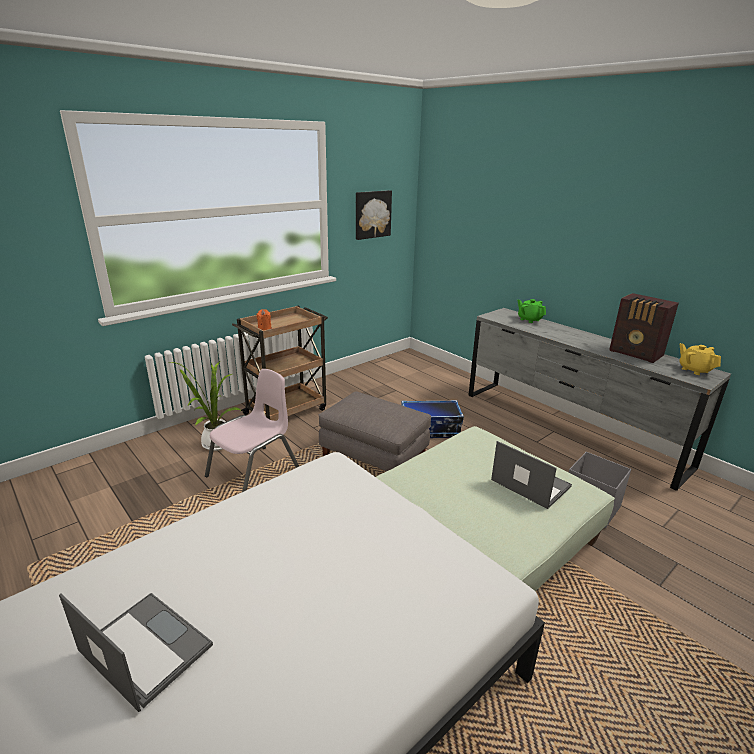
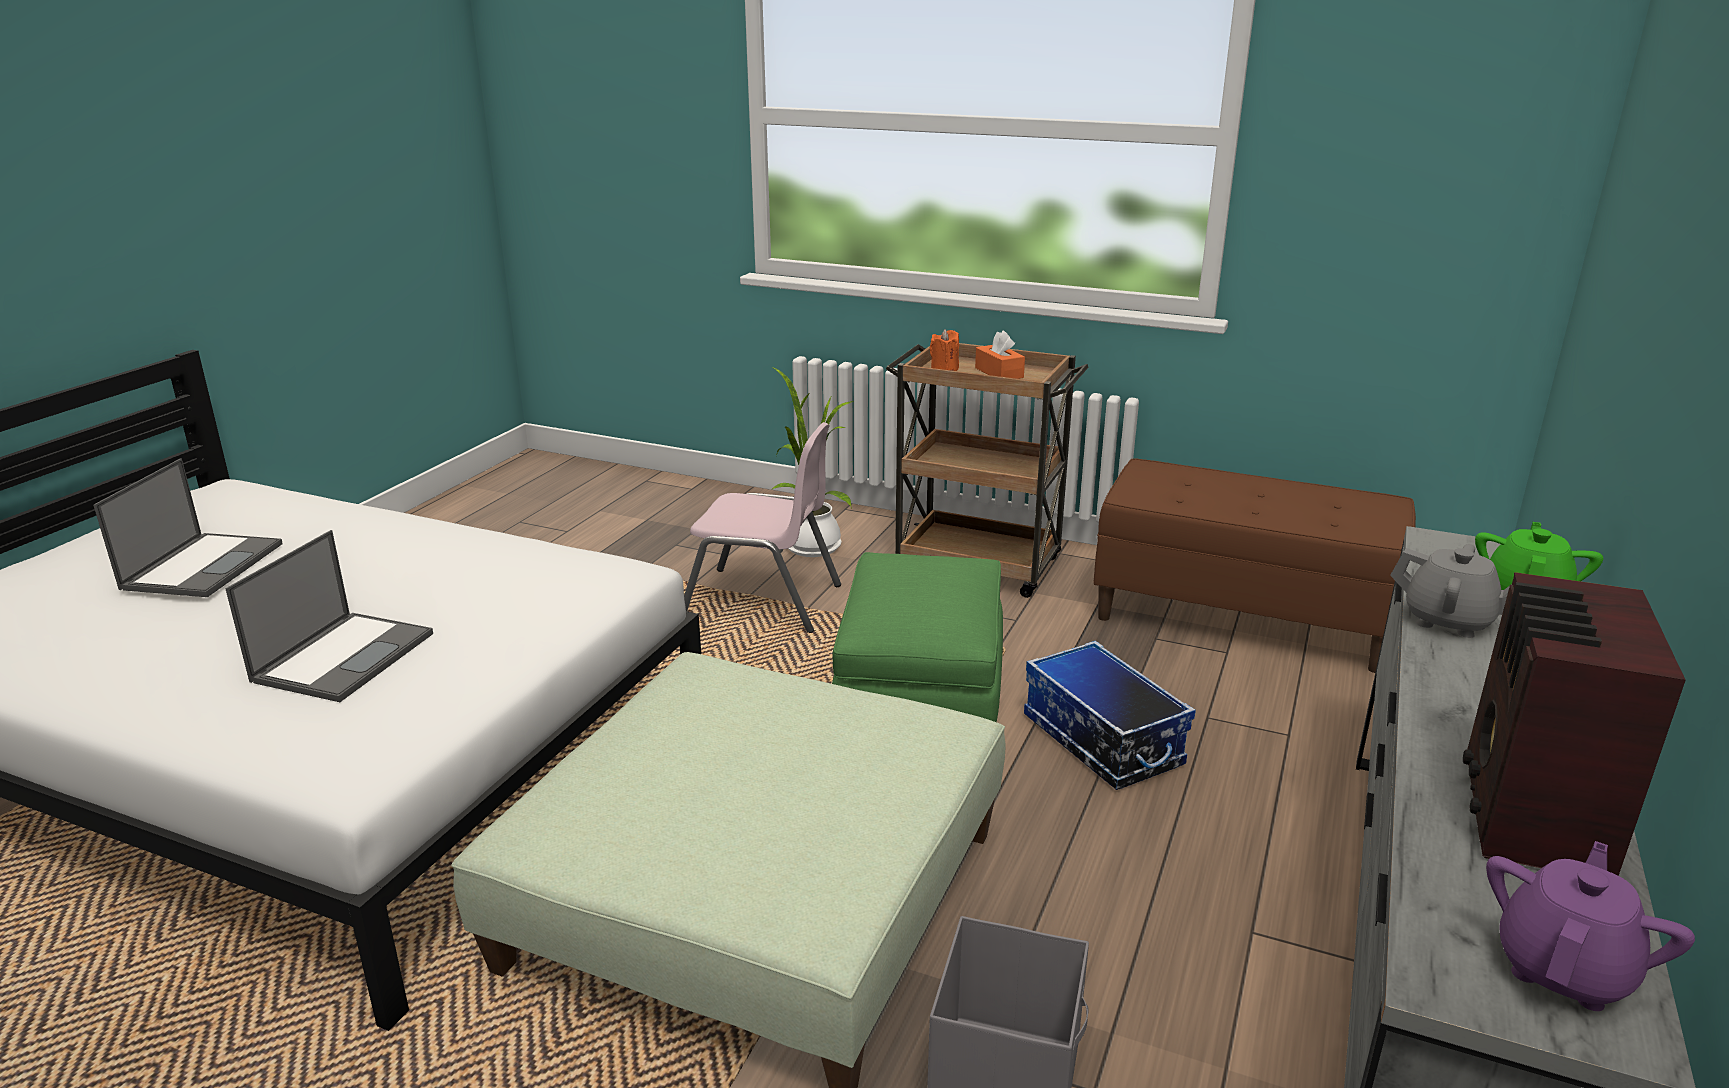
camera: 65 degrees right, 0 degrees up
(284, 321) = (999, 373): none -> orange tissue box
(372, 214) = (1394, 184): picture -> none
(375, 456) = (921, 698): grey ottoman -> green ottoman
(378, 380) = (1242, 618): none -> brown bench
(529, 483) = (797, 833): laptop -> laptop (345, 656)
(538, 330) = (1449, 621): none -> grey teapot
(694, 370) = (1564, 969): yellow teapot -> purple teapot

